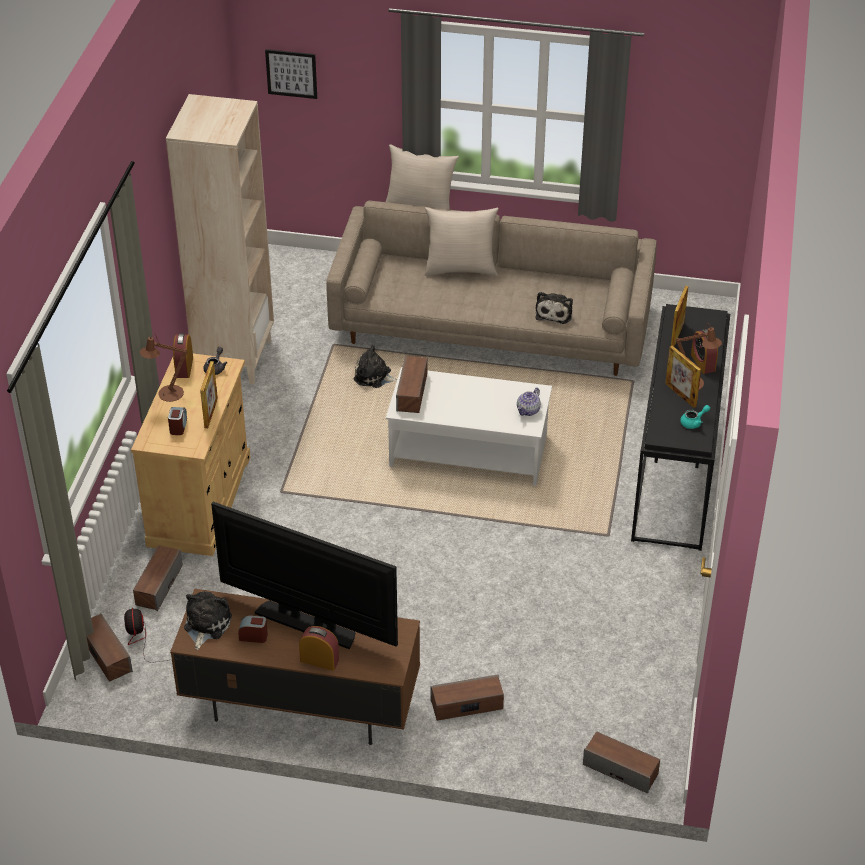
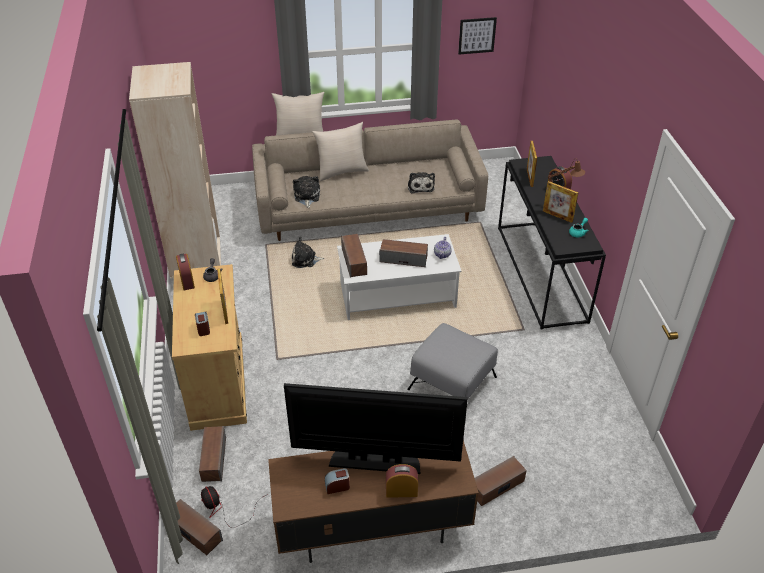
camera: 20 degrees left, 0 degrees up
(167, 394) = (182, 305): brown table lamp -> none
(206, 625) = (293, 488): plush toy -> plush toy (306, 196)
(291, 73) = (191, 52): picture -> picture (477, 35)
(479, 577) = (452, 383): none -> grey ottoman
(620, 769) = (632, 502): speaker -> speaker (403, 259)

